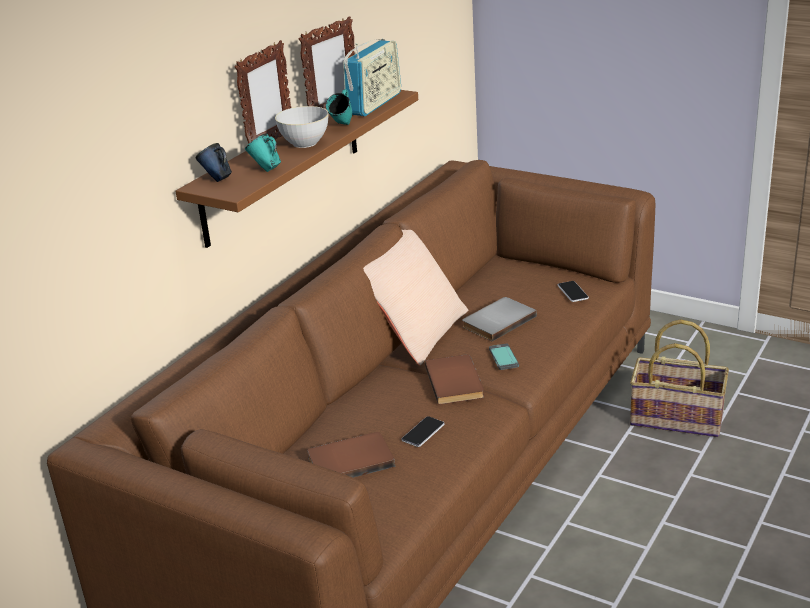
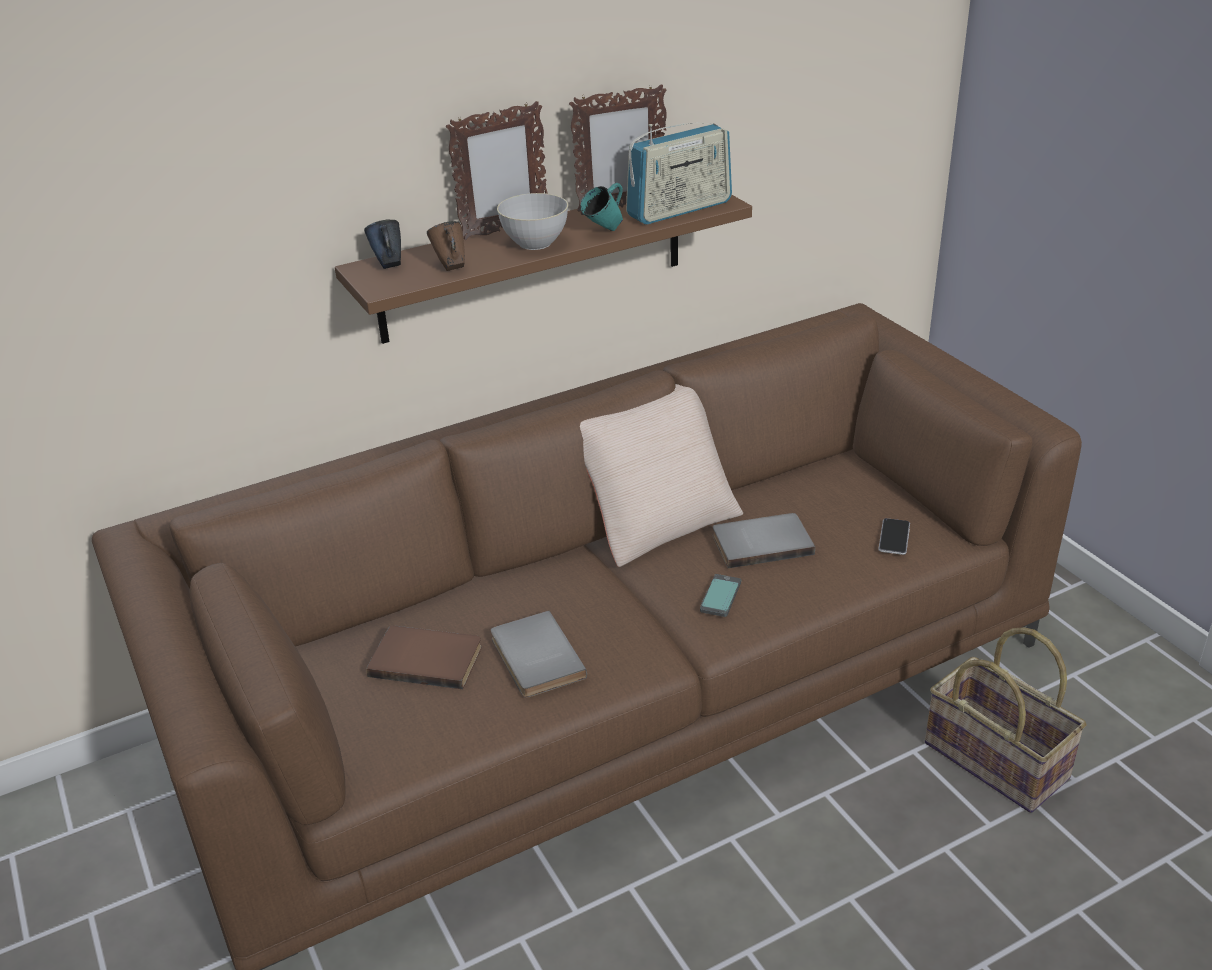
camera: 30 degrees right, 5 degrees up
(266, 169) = (450, 267): turquoise mug -> brown mug
(423, 432) = (534, 658): phone -> grey book
(456, 382) = (635, 607): brown book -> none

